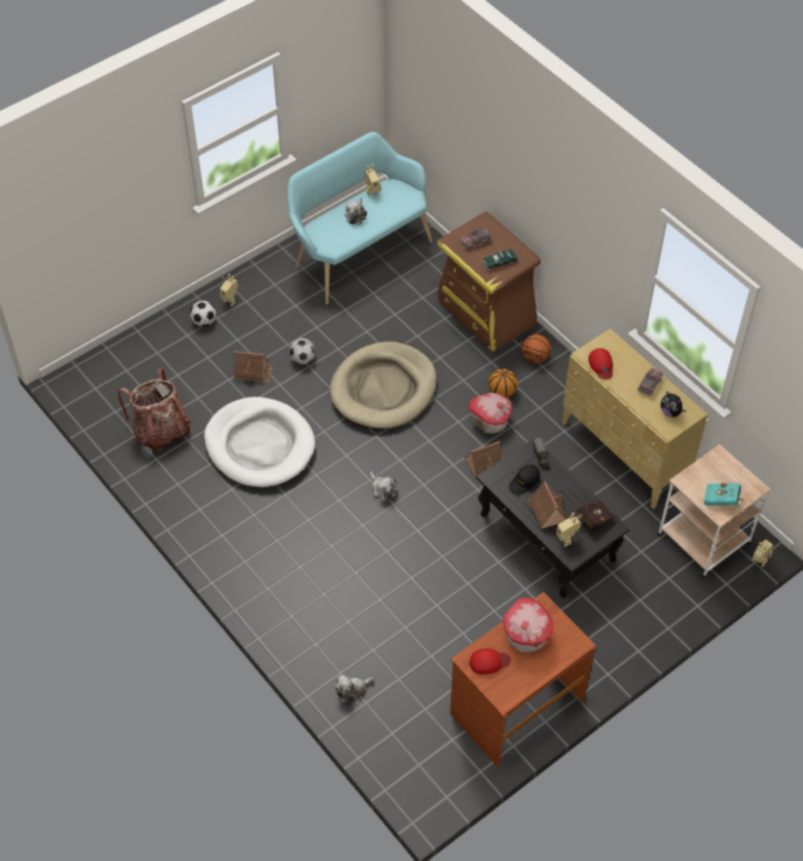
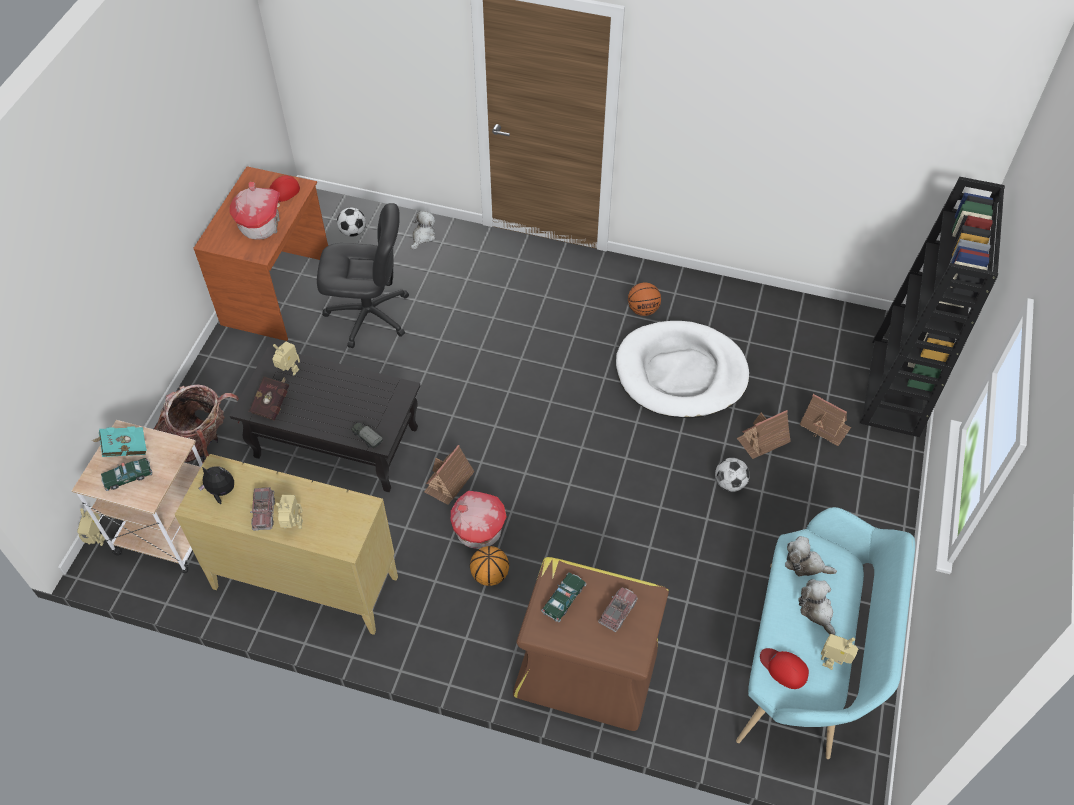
camera: 145 degrees right, 0 degrees up
(129, 352) = (896, 388): none -> black bookcase
(161, 431) = (780, 336): backpack -> backpack (201, 442)
(204, 322) = (869, 463): football -> football (353, 232)
(231, 300) = (871, 505): toy robot -> toy robot (292, 527)
(382, 489) = (531, 399): plush toy -> plush toy (805, 564)
(383, 389) = (618, 501): beige dog bed -> none
(453, 635) = (369, 315): none -> black office chair
(524, 481) = (367, 403): black cap -> none
(535, 357) = (483, 645): basketball -> basketball (643, 309)
(546, 511) = (325, 387): toy house -> toy house (824, 426)
(601, 365) = (336, 505): red cap -> red cap (784, 668)
(727, 477) = (128, 477): none -> toy car

